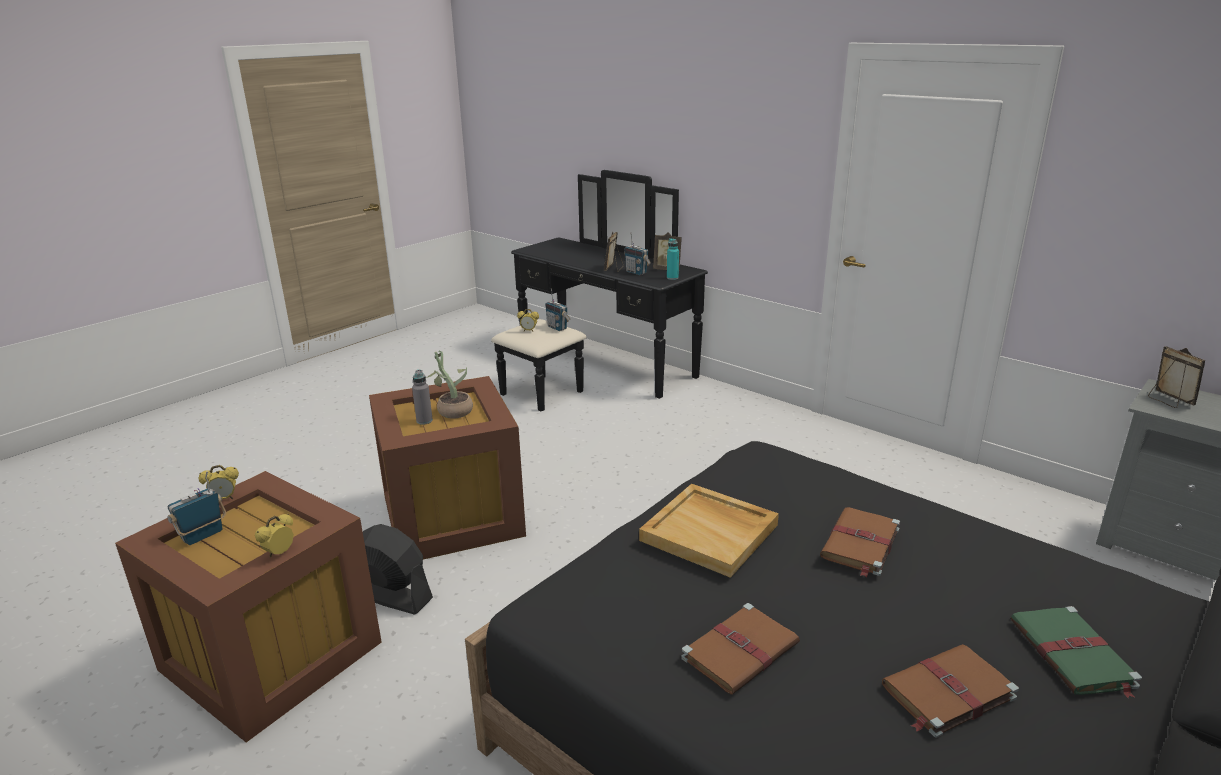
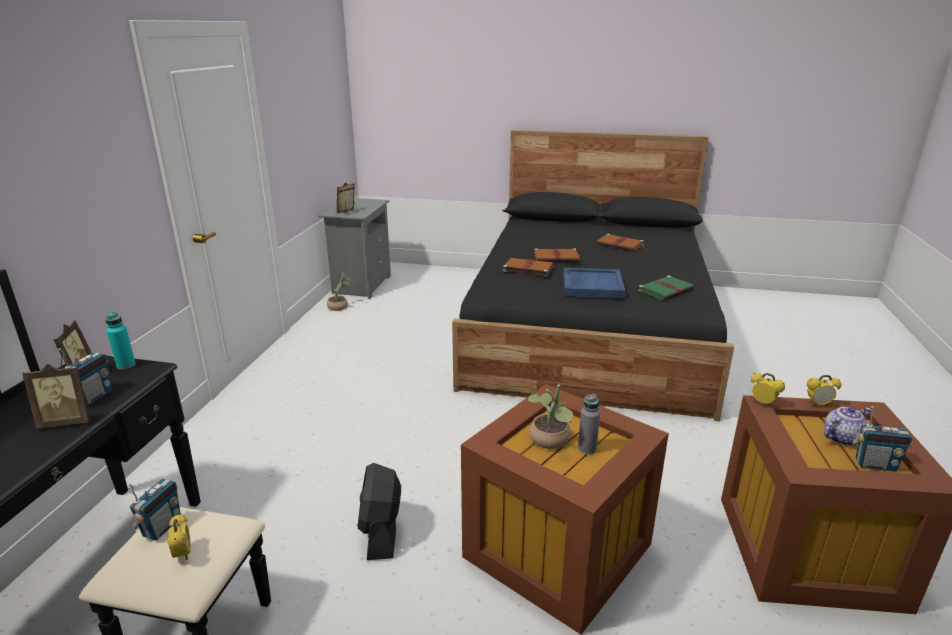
camera: 120 degrees left, 0 degrees up
(224, 499) = (845, 475): alarm clock -> alarm clock (763, 403)
(242, 544) = (841, 437): none -> teapot
(392, 596) = (683, 523): black fan -> black fan (381, 531)
(710, 532) = (592, 285): beige tray -> blue tray
(741, 650) = (655, 270): brown book -> brown book (527, 268)
(1057, 511) = (340, 307): none -> potted plant
(1073, 655) = (572, 233): green book -> green book (666, 290)

